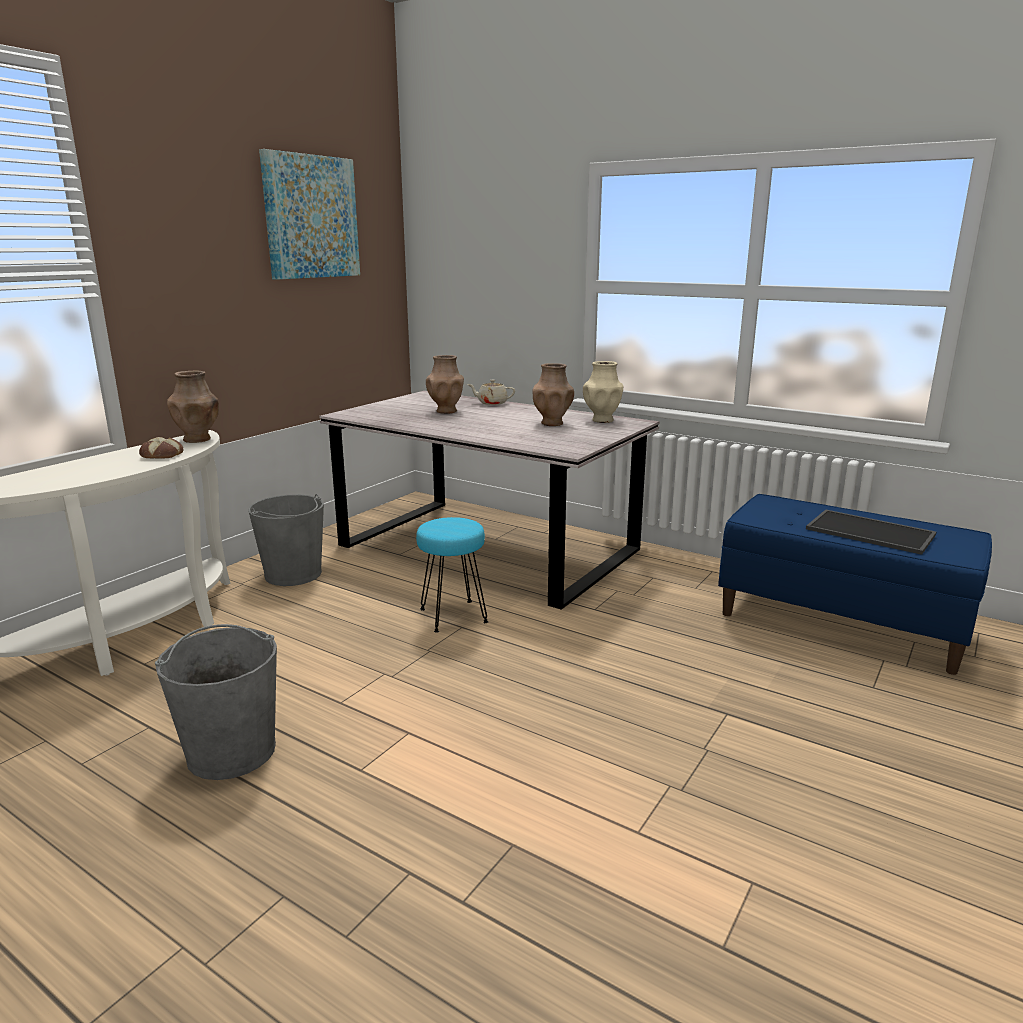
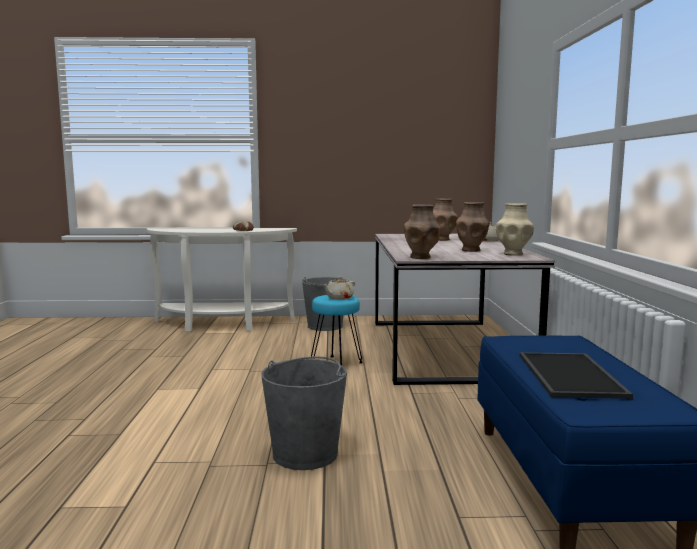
camera: 55 degrees right, 10 degrees down
(198, 439) = (276, 229): brown vase -> brown vase (421, 257)
(231, 751) = (150, 365): grey bucket -> grey bucket (305, 453)
(311, 217) = (404, 110): picture -> none
(458, 525) = (339, 298): none -> beige teapot

